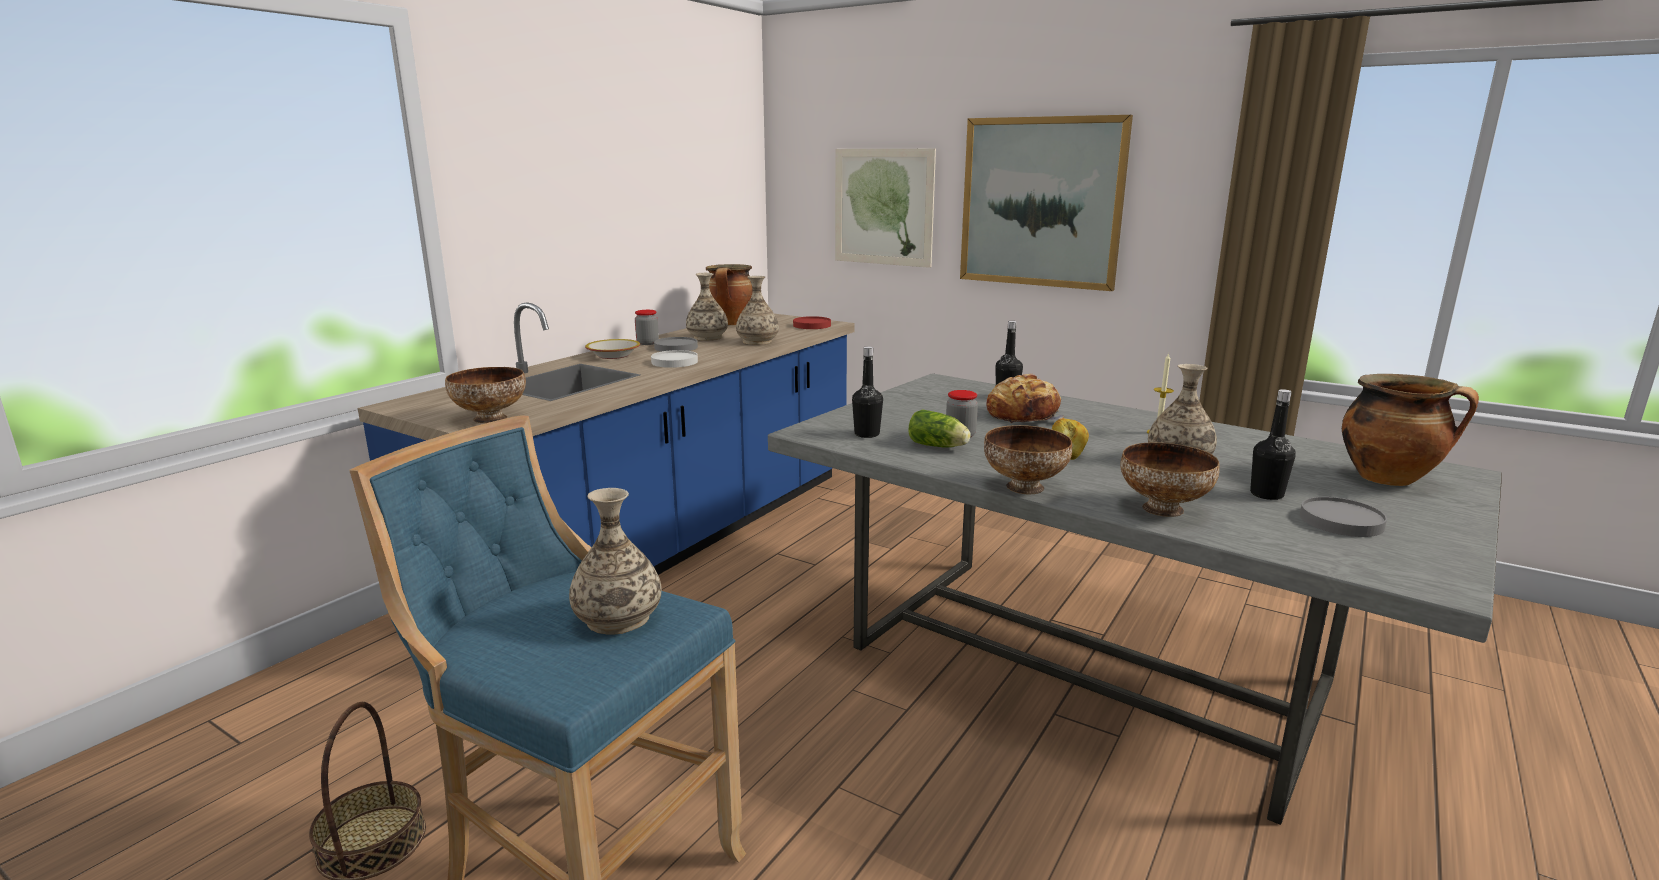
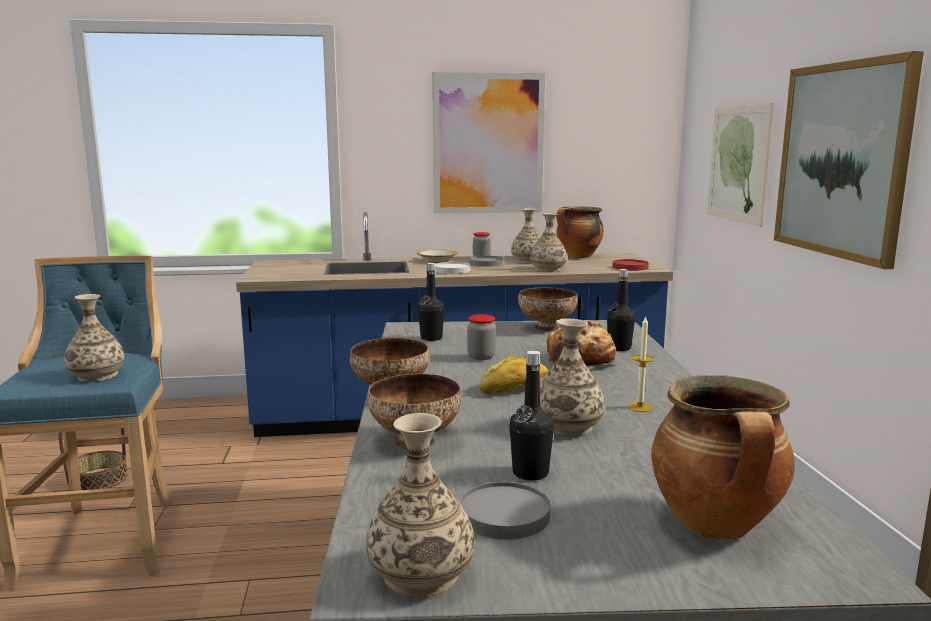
camera: 50 degrees right, 5 degrees down
(490, 419) = (272, 276): bowl -> bowl (546, 328)
(609, 194) = (488, 144): none -> picture
(939, 446) = (441, 357): lettuce -> none
(1432, 568) = (420, 575): none -> vase

